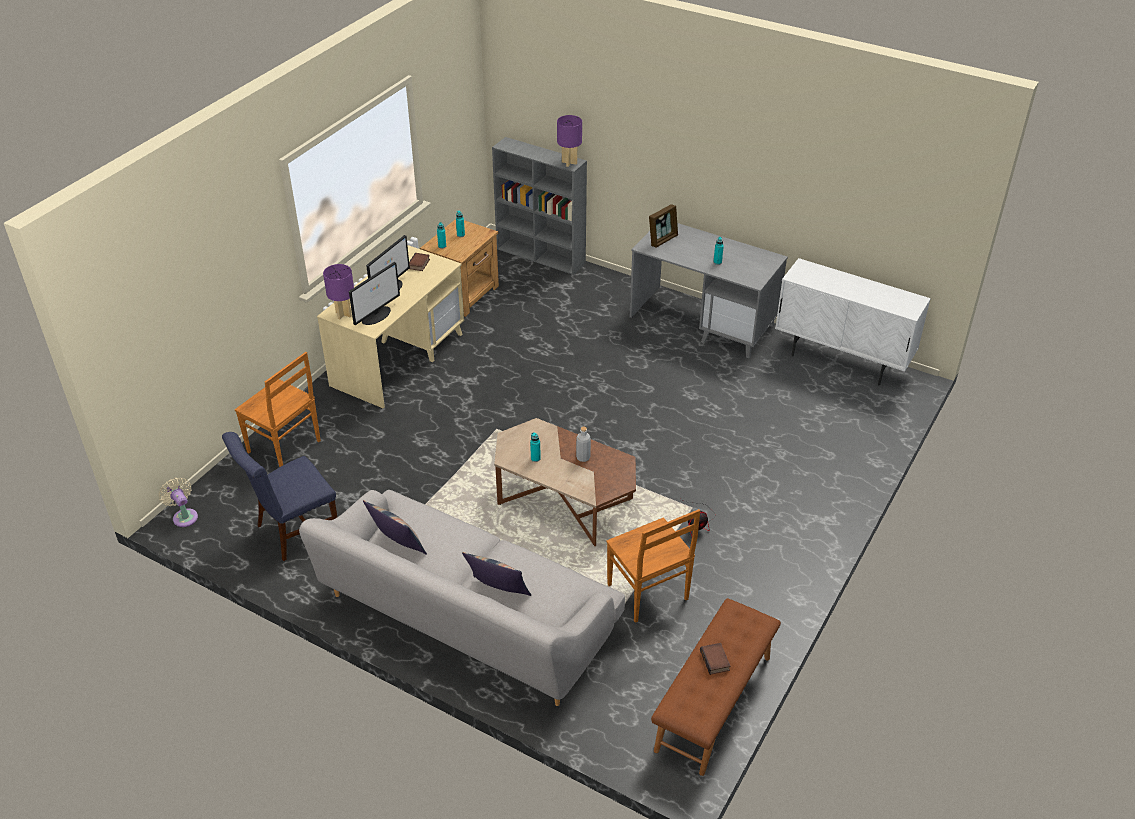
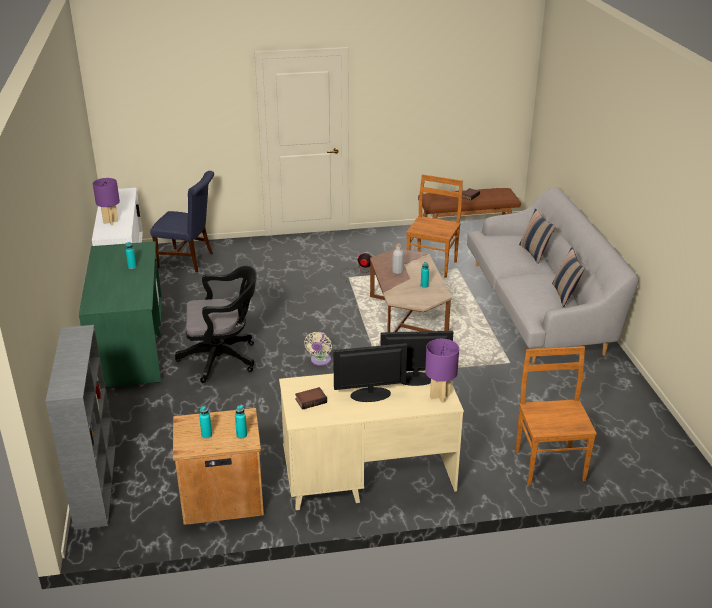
camera: 130 degrees left, 10 degrees down
(184, 516) = (679, 463): beige fan -> beige fan (320, 361)
(293, 532) = (600, 402): blue chair -> blue chair (189, 260)
(569, 163) = (76, 334): purple table lamp -> purple table lamp (111, 222)
(627, 359) = (223, 359): none -> black office chair
(663, 240) = (120, 300): picture frame -> none
(703, 322) = (130, 346): grey desk -> green desk

